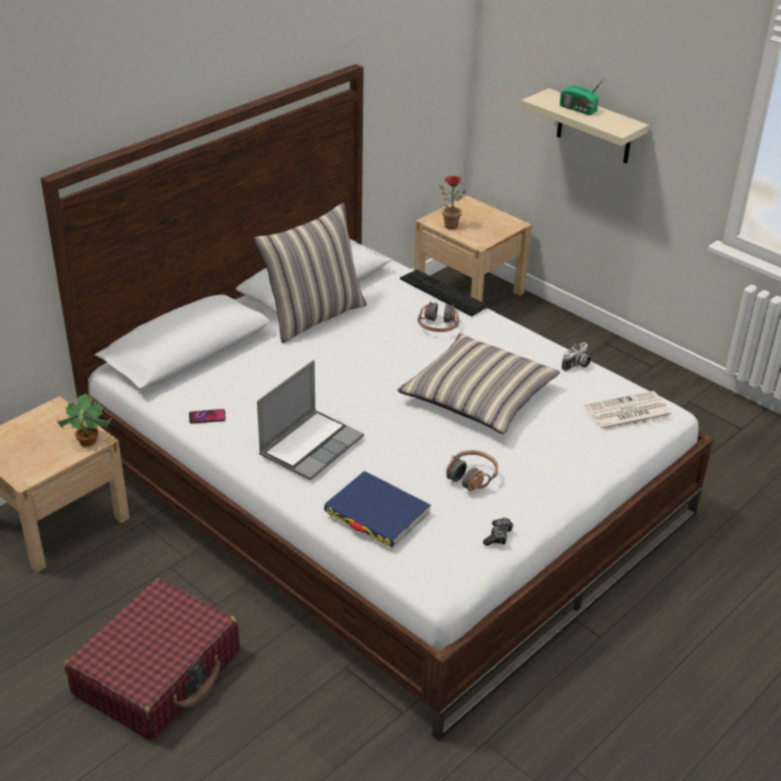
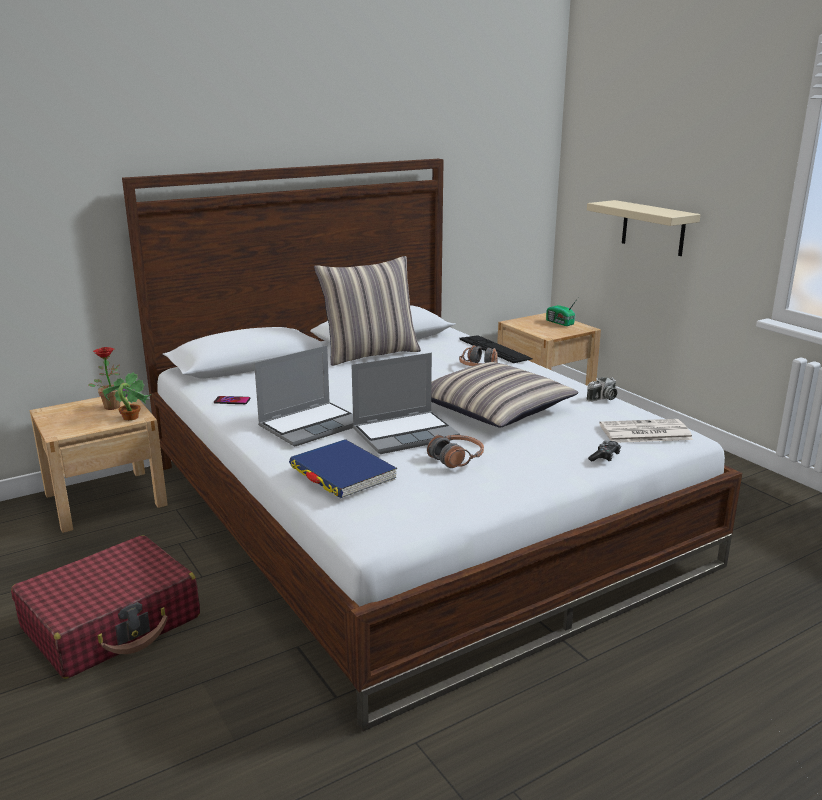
camera: 15 degrees right, 15 degrees down
(411, 447) = (406, 433): none -> laptop
(448, 225) = (525, 325): potted plant -> potted plant (110, 406)
(498, 536) = (461, 505): game controller -> game controller (605, 457)
(578, 109) = (636, 207): radio -> radio (560, 323)

